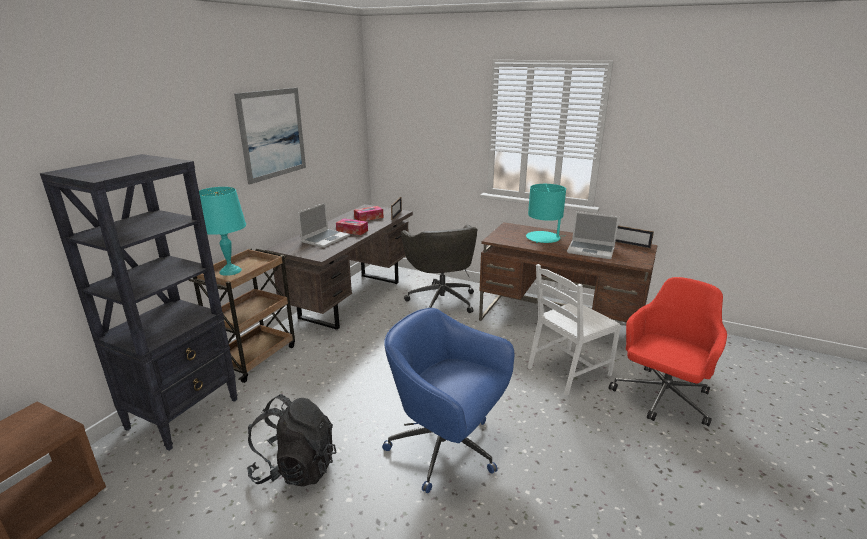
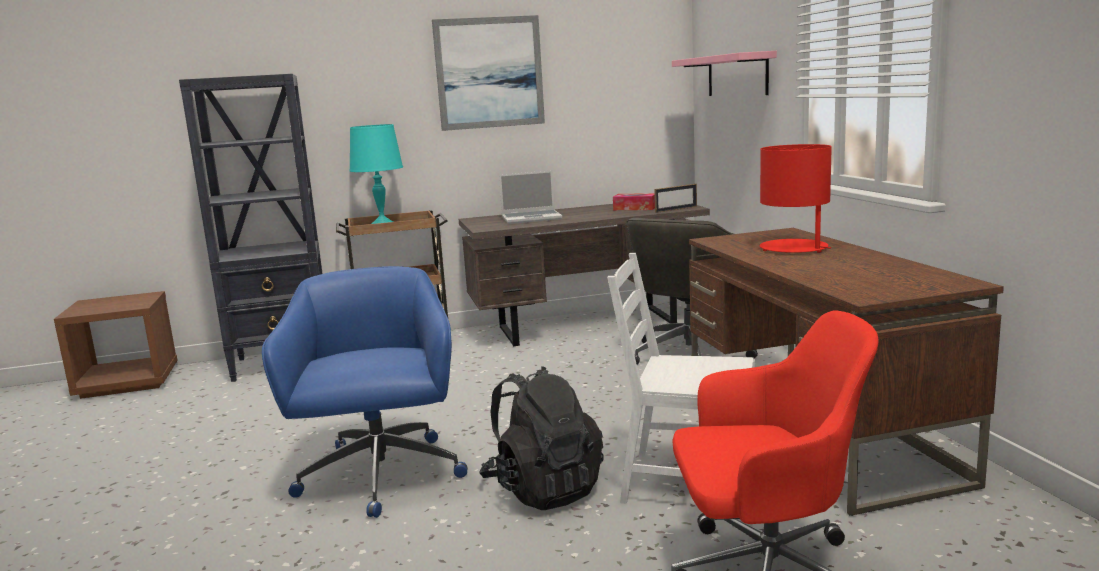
camera: 50 degrees right, 10 degrees down
(295, 468) = (262, 429): black backpack -> black backpack (543, 489)
(352, 231) = (579, 216): tissue box -> none
(423, 130) = (737, 75): none -> pink shelf
(543, 238) = (794, 248): turquoise table lamp -> red table lamp
(591, 250) = (827, 270): laptop -> none
(630, 244) = (938, 276): picture frame -> none

